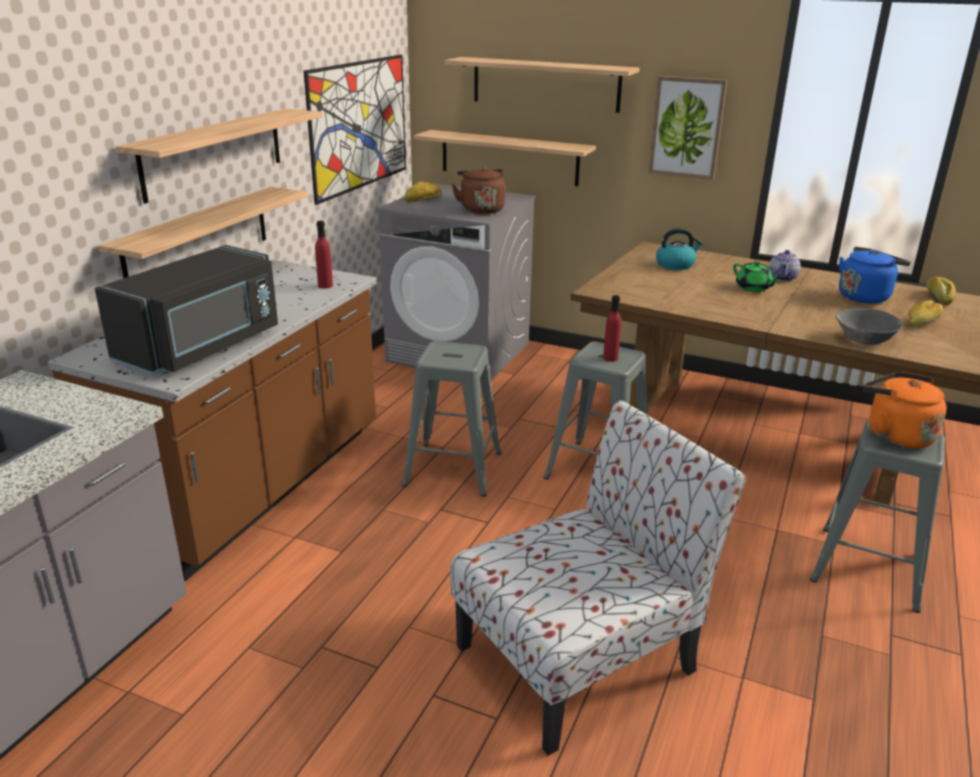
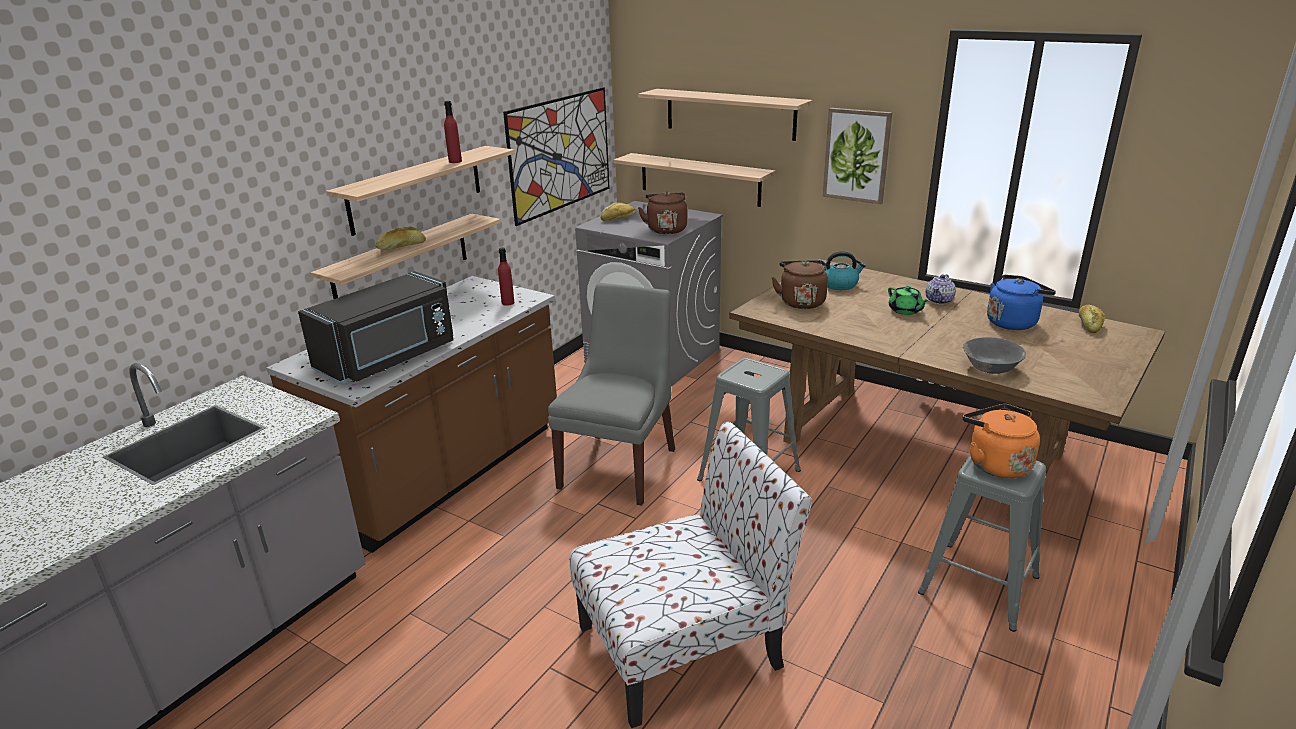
camera: 10 degrees right, 0 degrees up
(454, 468) = (619, 466): grey stool -> grey chair
(610, 358) = (754, 375): red bottle -> red bottle (455, 161)
(642, 281) = (801, 301): none -> brown kettle
(923, 322) = (1059, 351): bread -> bread (401, 247)

